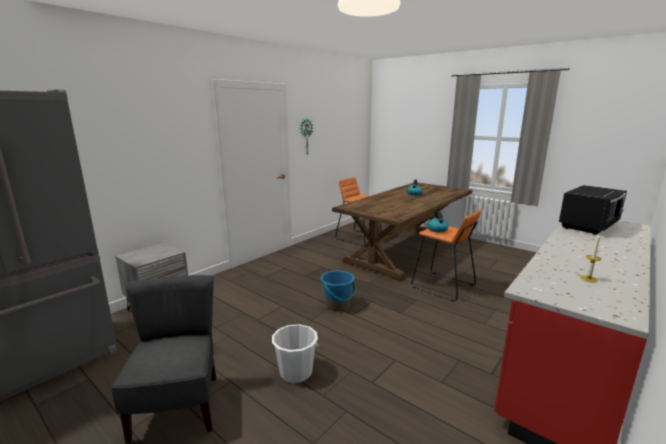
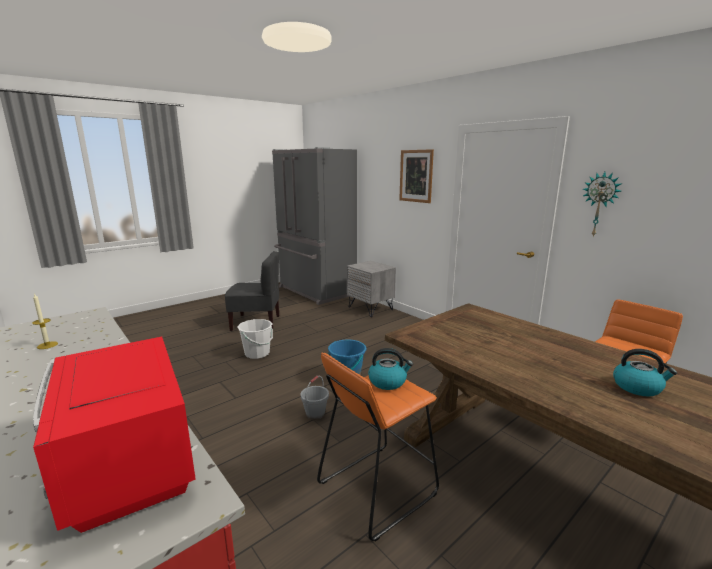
camera: 100 degrees right, 0 degrees up
(170, 130) = (416, 176): none -> picture
(393, 313) = (315, 413): none -> grey bucket
(589, 226) = (127, 464): black microwave -> red microwave

